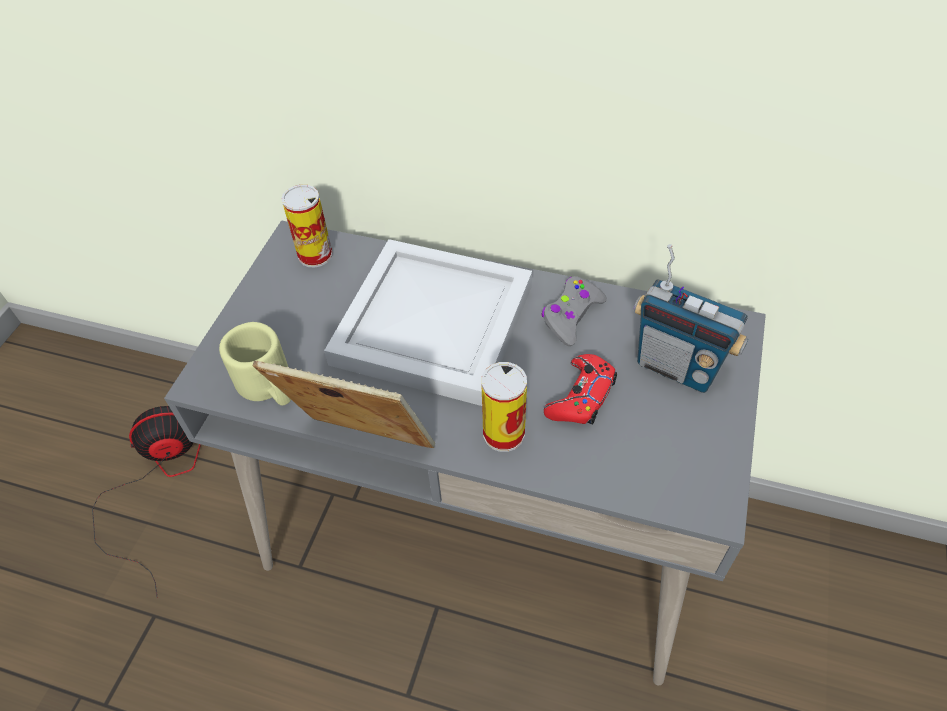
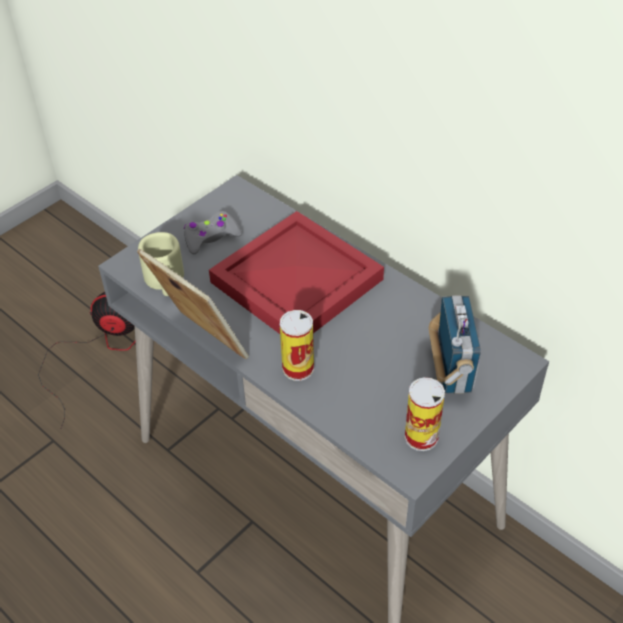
camera: 25 degrees right, 5 degrees down
(315, 255) = (245, 206): can -> can (421, 437)
(432, 322) = (296, 279): white tray -> red tray
(571, 316) = (398, 310): grey game controller -> grey game controller (211, 237)
(580, 397) = (367, 365): red game controller -> none
(677, 367) = (452, 372): radio -> radio turned 150 degrees counterclockwise

